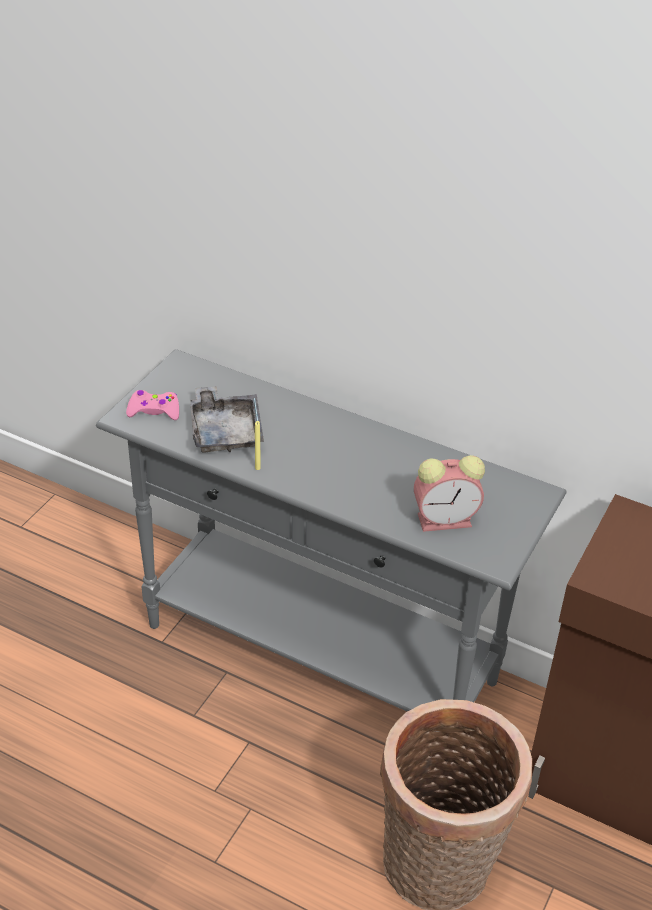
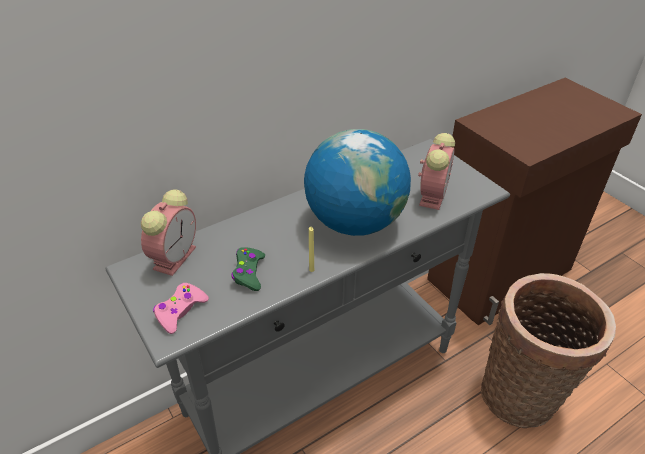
camera: 60 degrees left, 0 degrees up
(213, 380) = (175, 256): none -> alarm clock
(225, 431) = (249, 273): grey tray -> green game controller
(349, 474) = (355, 222): none -> globe

